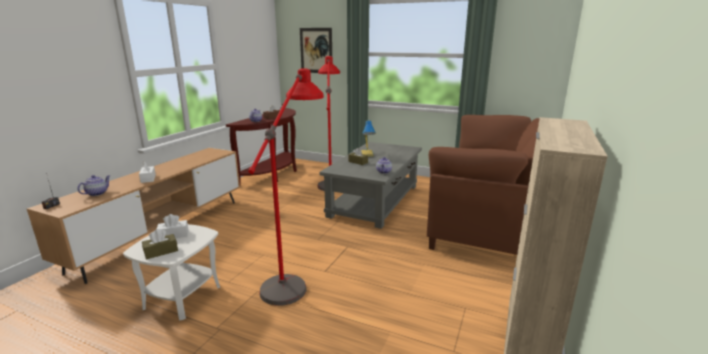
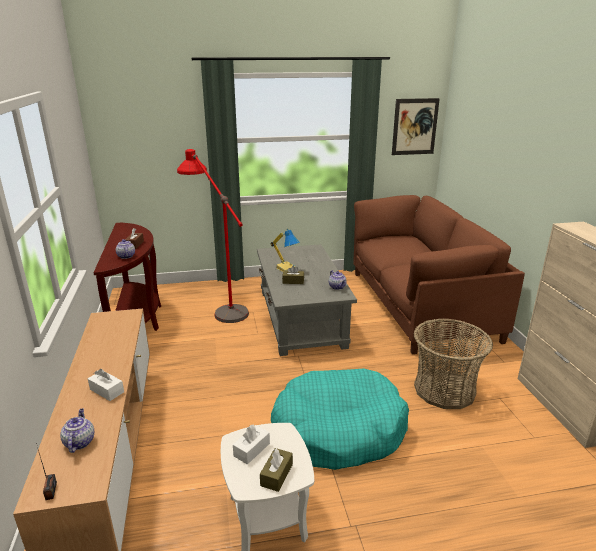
camera: 35 degrees left, 5 degrees up
(296, 272) = (338, 430): red floor lamp -> turquoise dog bed
(316, 50) = (153, 139): picture -> picture (415, 127)
(419, 281) = (444, 389): none -> basket

